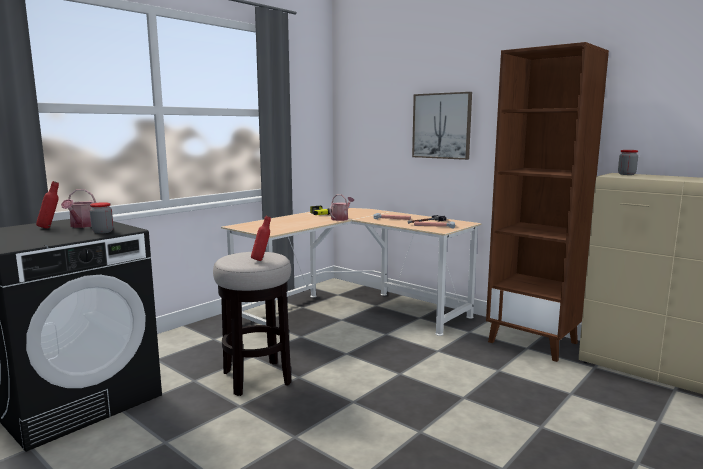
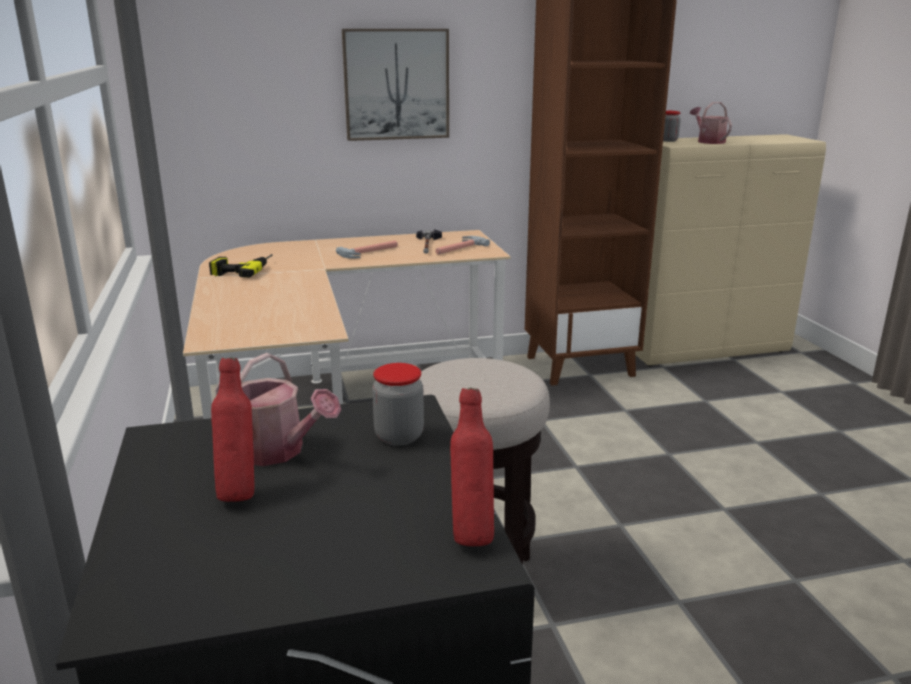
camera: 55 degrees left, 10 degrees up
(261, 260) = (512, 376): red bottle -> red bottle (471, 534)
(341, 218) = (307, 272): watering can -> watering can (708, 141)

